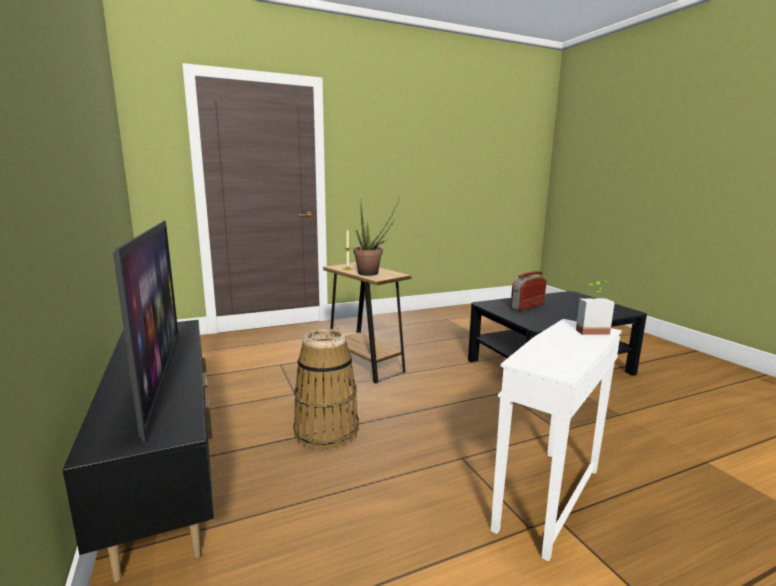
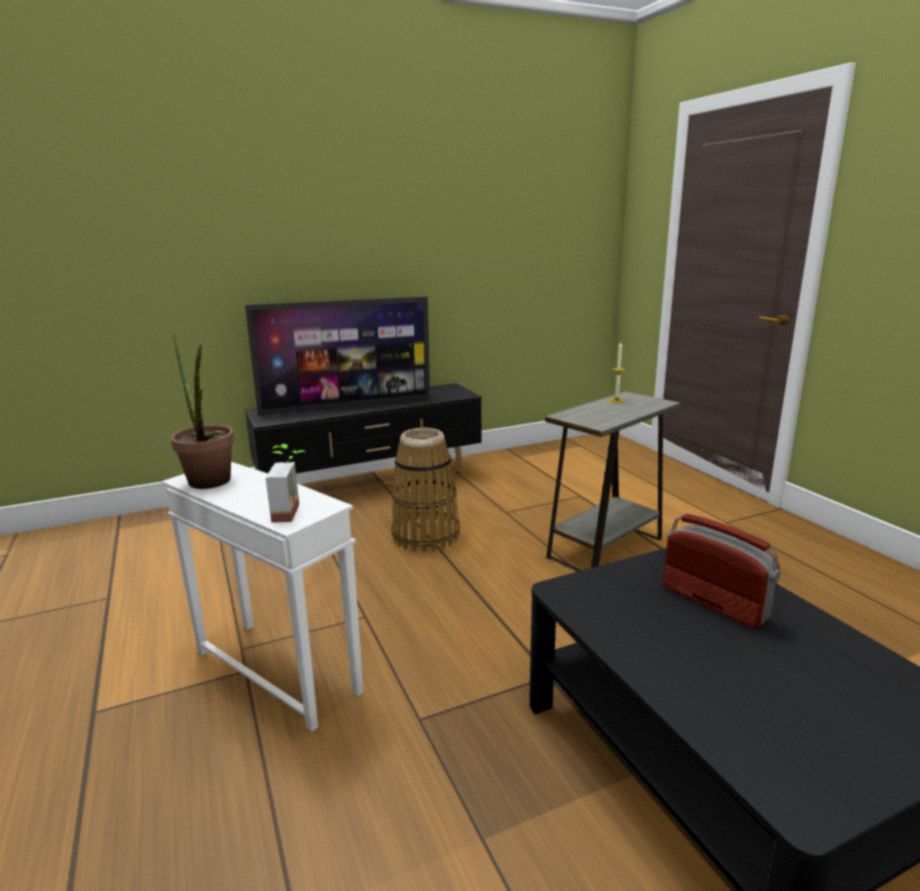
camera: 90 degrees right, 5 degrees up
(365, 365) = (605, 548): brown side table -> grey side table
(372, 273) = (597, 412): potted plant -> potted plant (211, 484)

